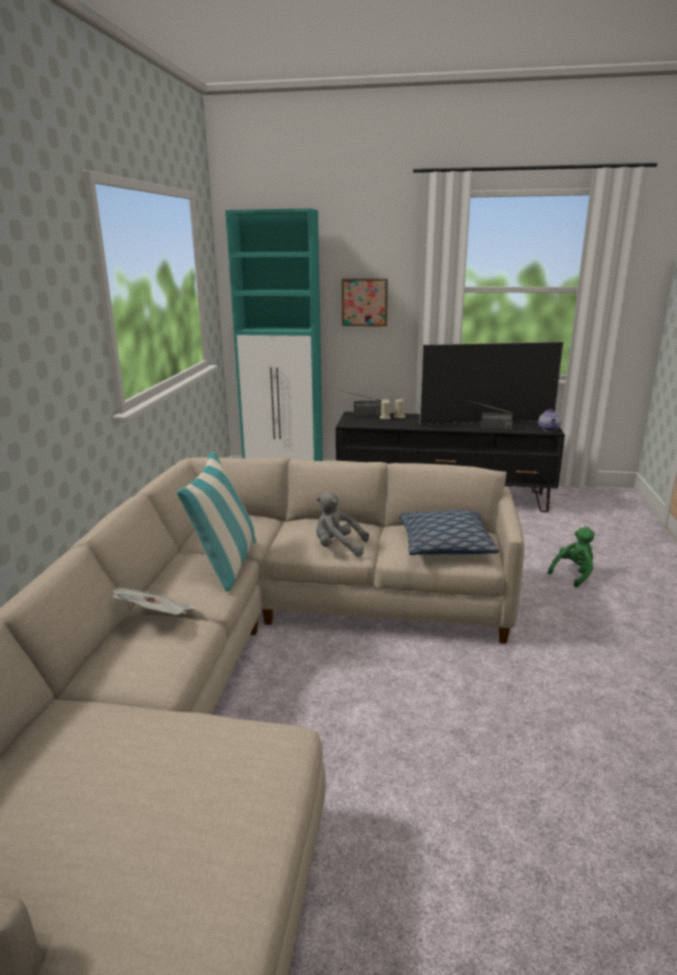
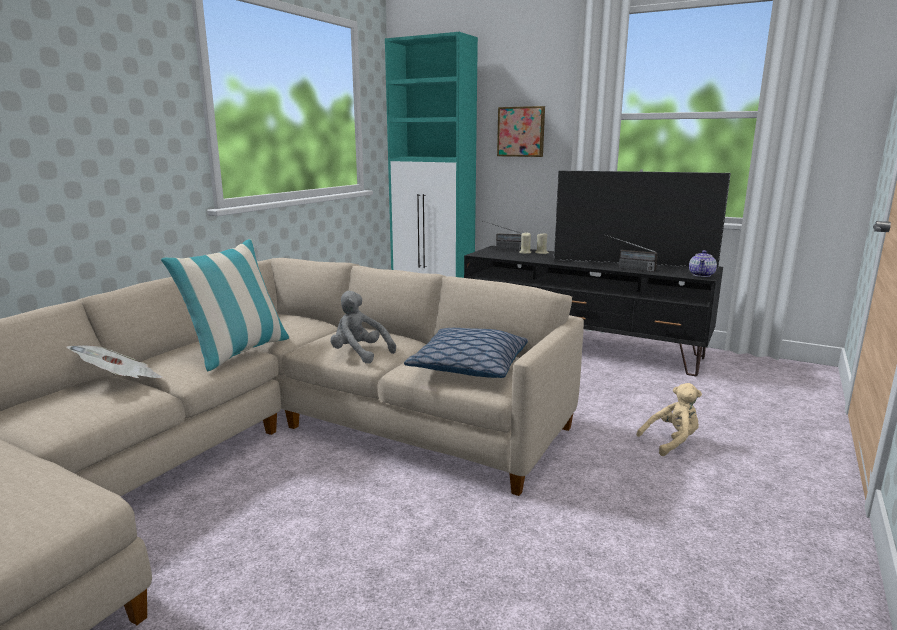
camera: 20 degrees right, 5 degrees down
(573, 574) = (671, 442): green plush toy -> beige plush toy

